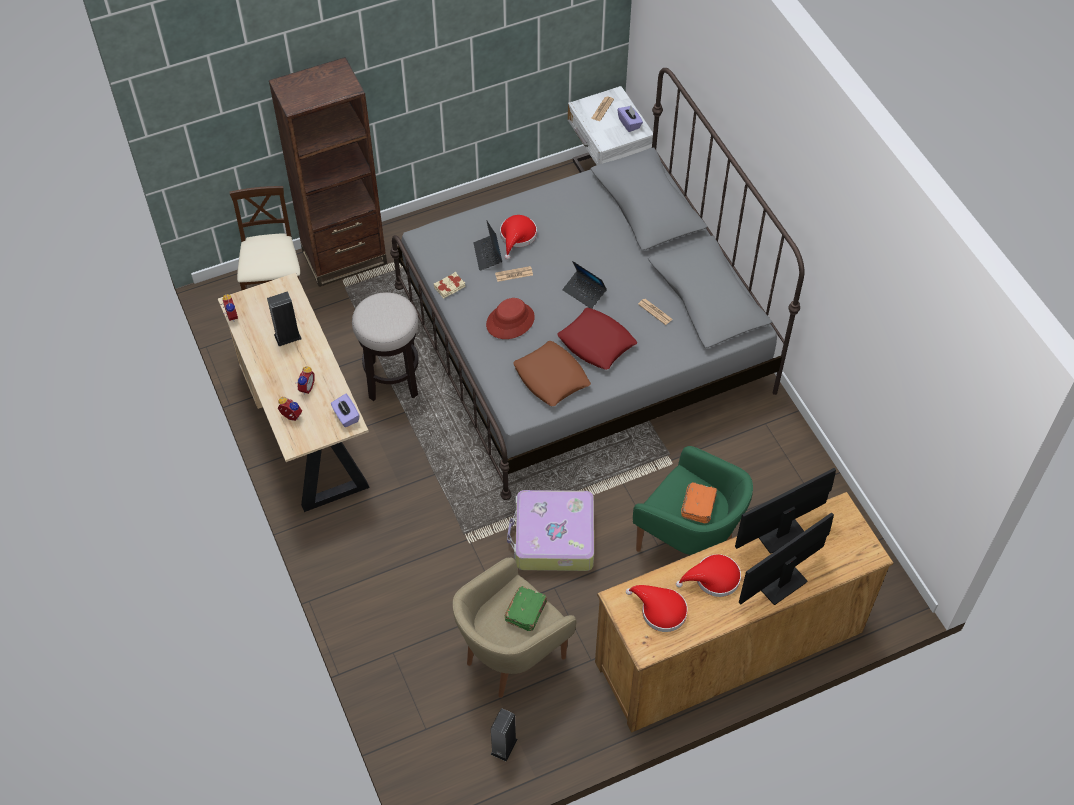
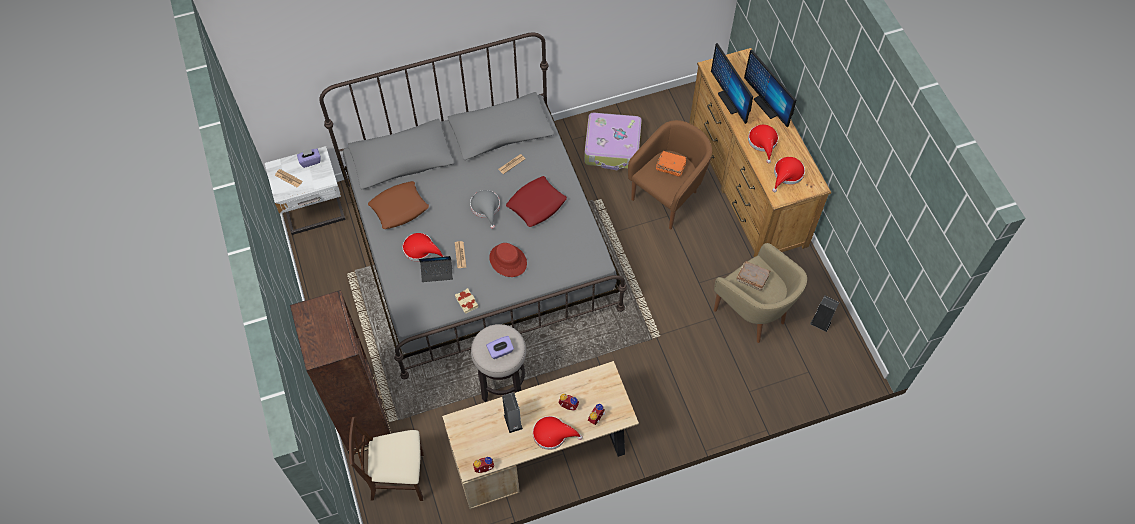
camera: 85 degrees left, 5 degrees up
(271, 375) = (553, 434): none -> red hat
(346, 416) = (599, 376): purple tissue box -> purple tissue box (500, 351)
(526, 612) = (751, 278): green book -> brown book
(551, 378) = (566, 237): brown pillow -> brown pillow (399, 208)
(553, 538) = (658, 280): suitcase -> suitcase (613, 147)
(584, 292) = (486, 208): laptop -> grey hat
(688, 544) = (668, 197): green armchair -> brown armchair

